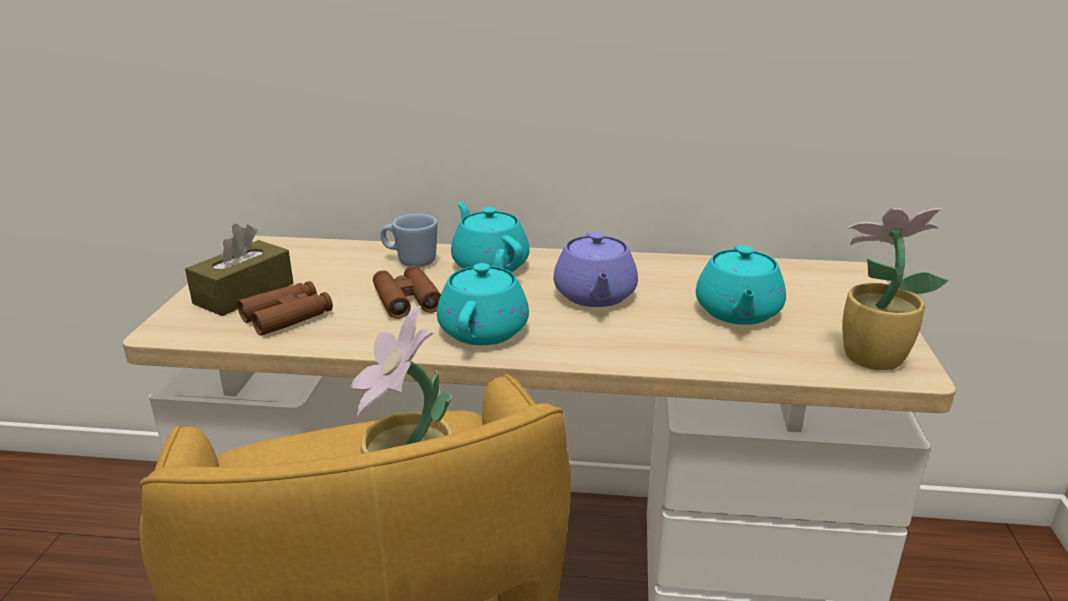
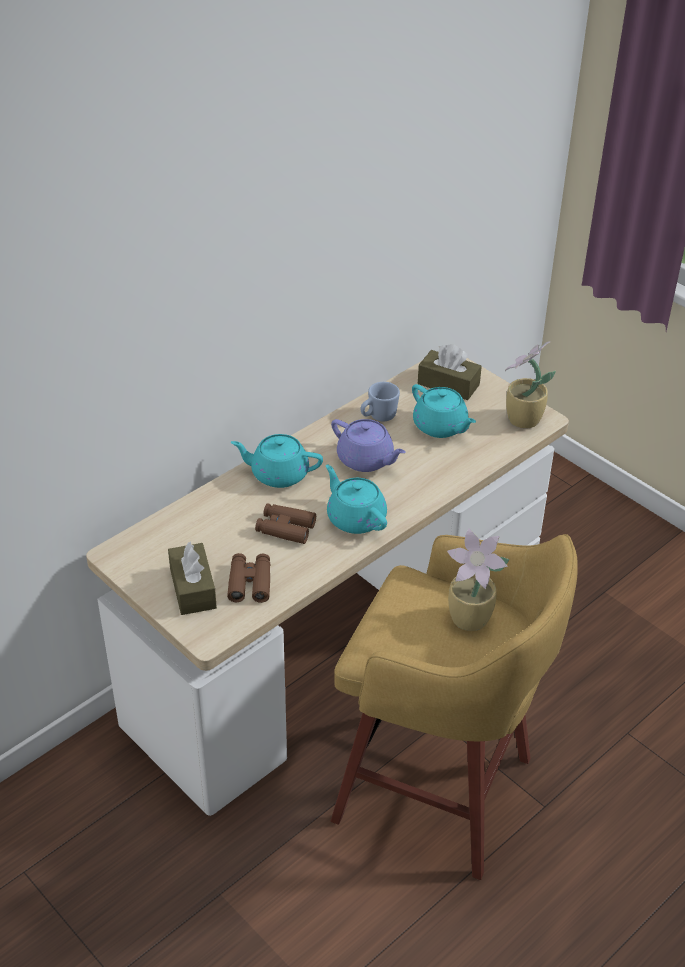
camera: 50 degrees left, 15 degrees up
(410, 261) = (232, 501): blue mug -> blue mug (378, 417)
(816, 287) = (448, 384): none -> brown tissue box

